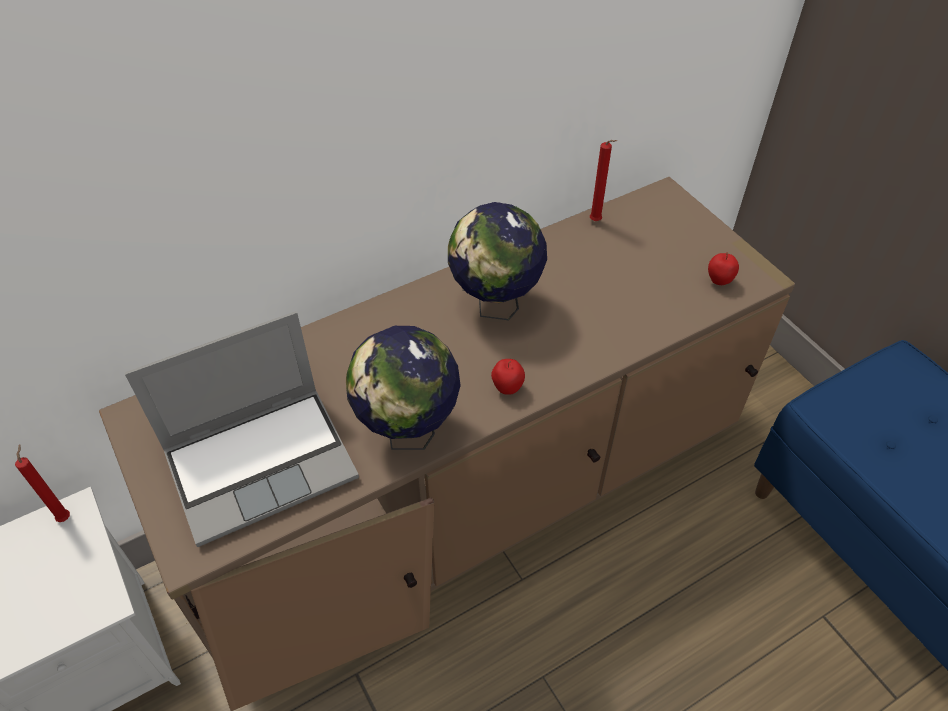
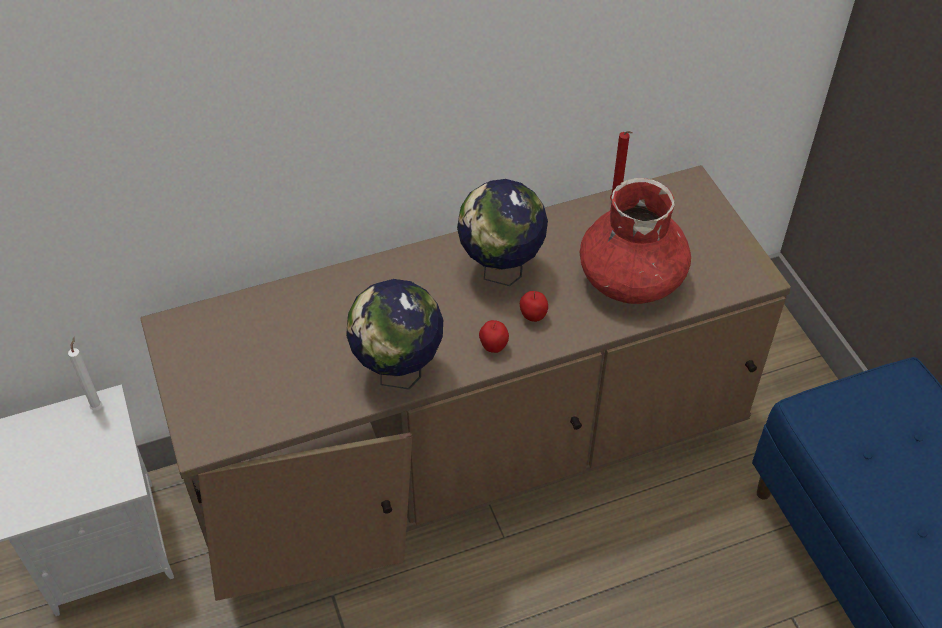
camera: 10 degrees right, 0 degrees up
(65, 516) = (98, 406): red candle -> white candle
(262, 462) = (270, 380): laptop -> none
(633, 295) = (631, 278): none -> red vase
(718, 282) = (717, 276): apple -> apple (533, 317)

